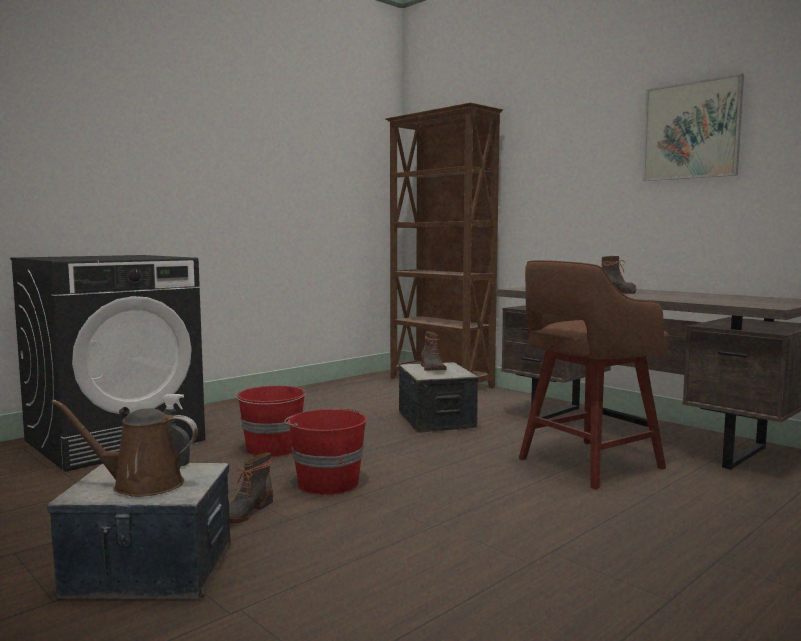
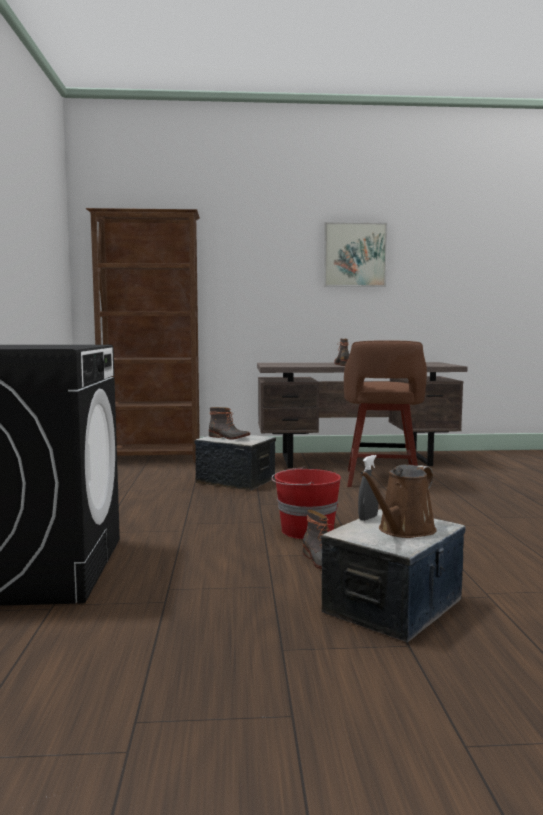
camera: 50 degrees left, 0 degrees up
(273, 449) = (197, 527): red bucket -> none

